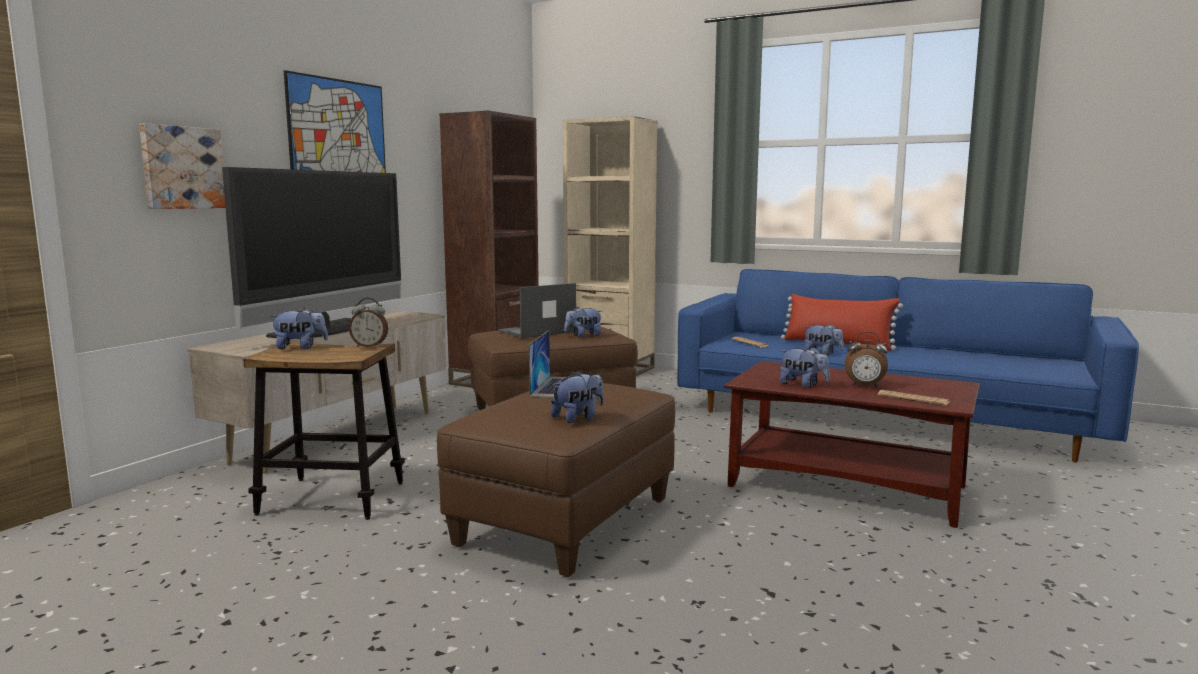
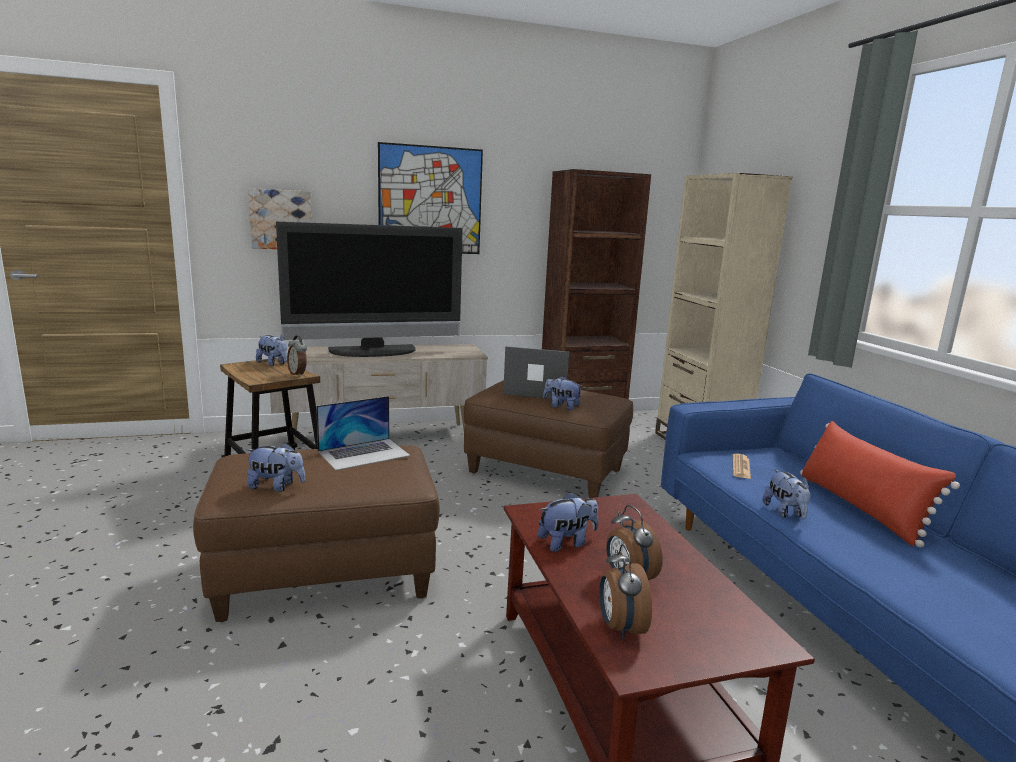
camera: 45 degrees right, 5 degrees up
(803, 385) = (567, 542): plush toy -> plush toy turned 105 degrees counterclockwise
(913, 399) = (619, 627): newspaper -> alarm clock

